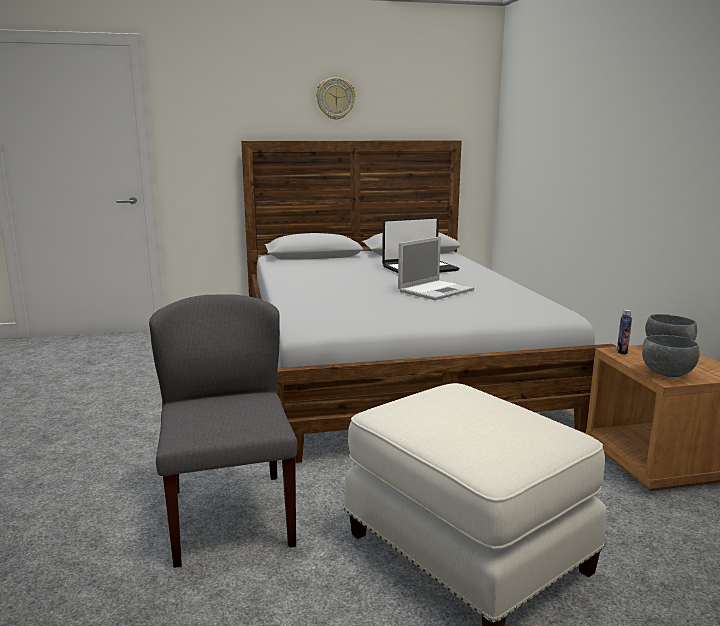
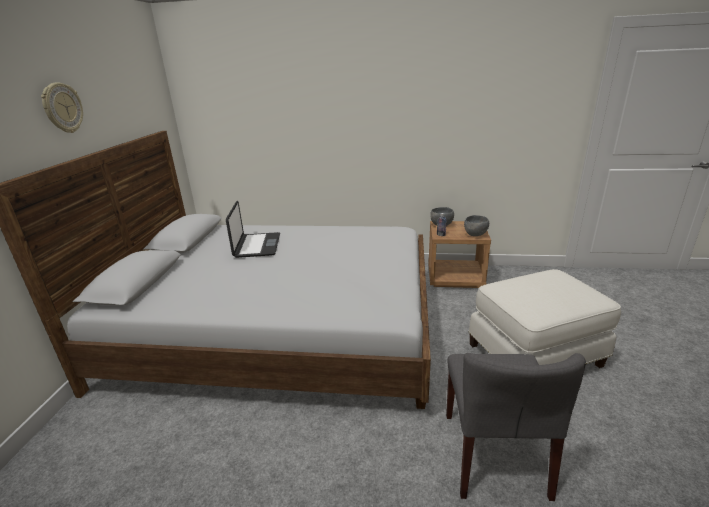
camera: 70 degrees left, 10 degrees up
(229, 516) = (495, 454): grey chair -> grey chair turned 90 degrees counterclockwise
(436, 290) = (328, 251): laptop -> none

